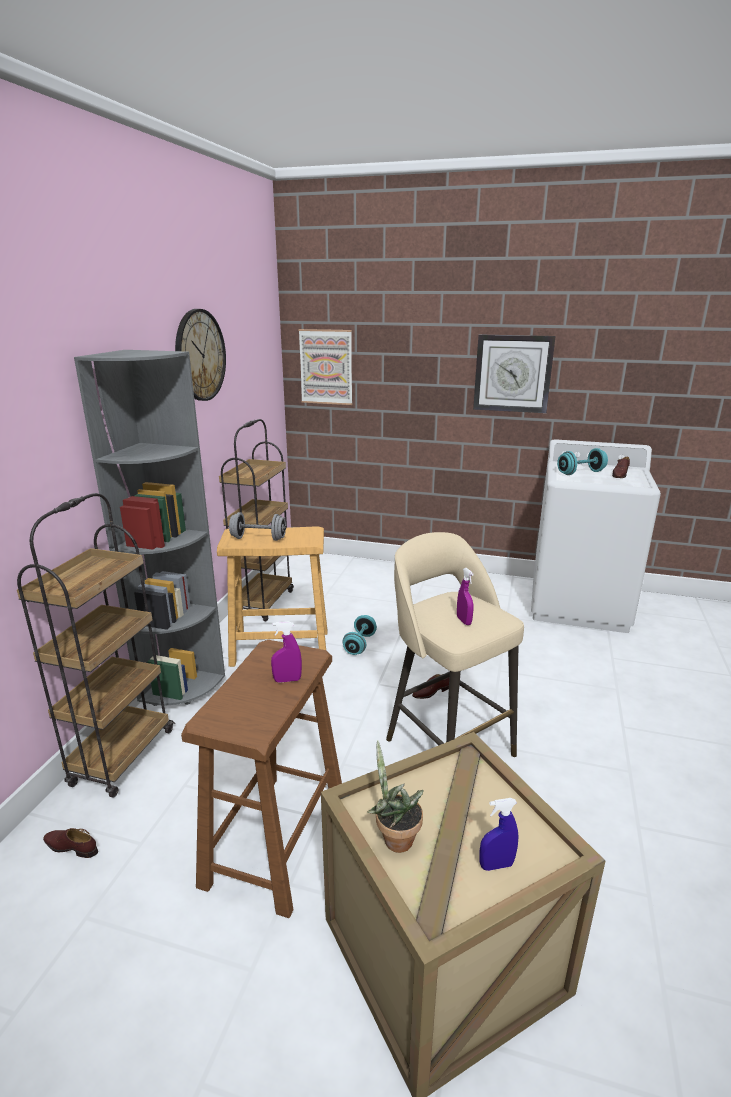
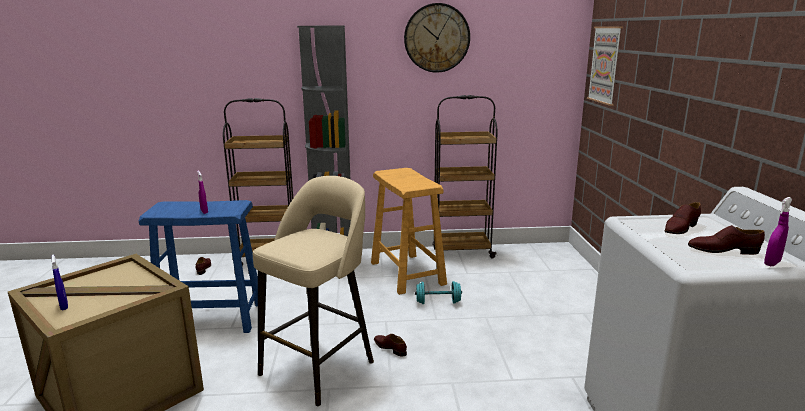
camera: 70 degrees right, 5 degrees down
(258, 538) = (398, 176): grey dumbbell -> none
(275, 840) = (211, 318): brown stool -> blue stool
(394, 838) = (96, 277): potted plant -> none
(464, 621) = (293, 244): purple spray bottle -> purple spray bottle (772, 263)
(513, 373) = (727, 83): wall clock -> none
(580, 473) = (680, 228): turquoise dumbbell -> brown shoe

